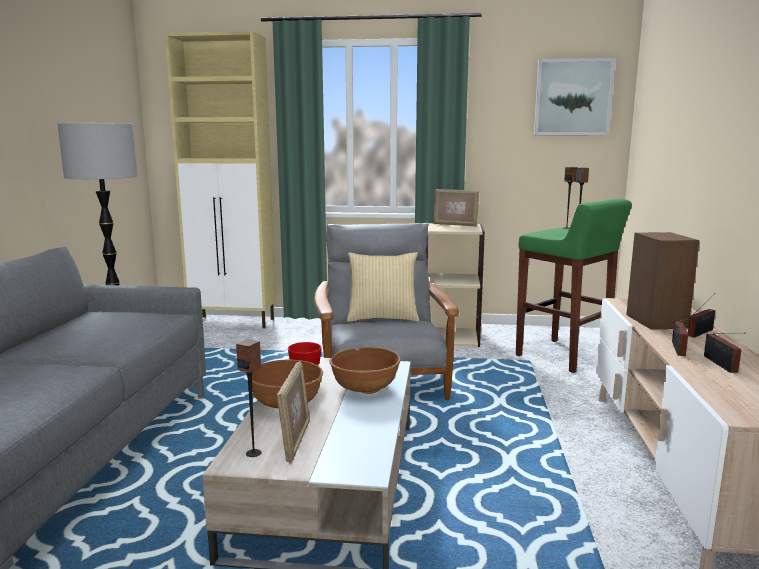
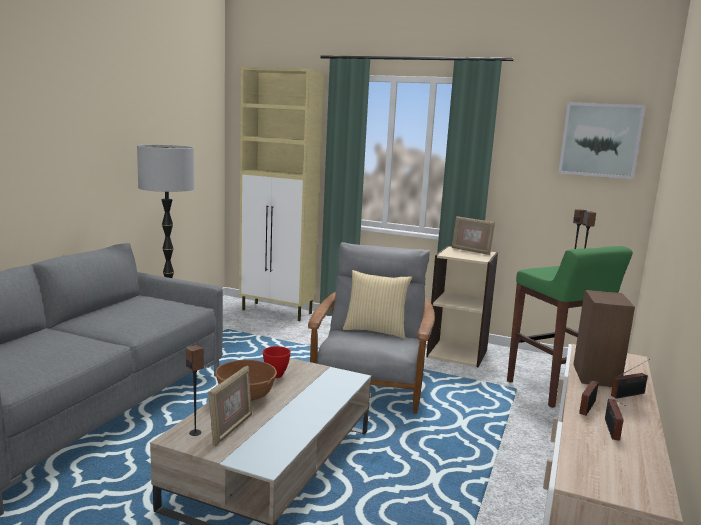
camera: 15 degrees right, 0 degrees up
(365, 388) = (315, 393): brown bowl -> none

